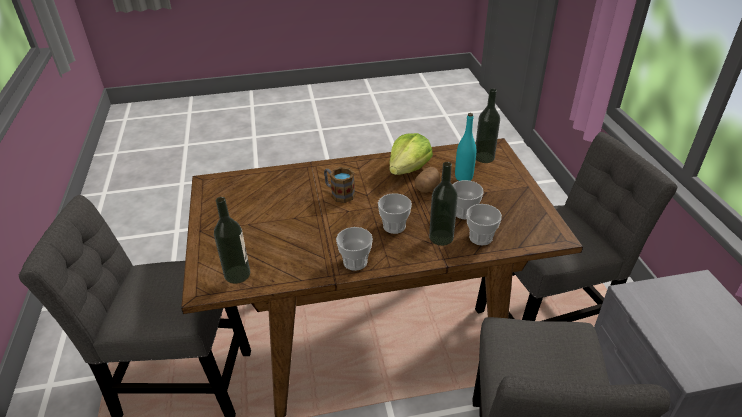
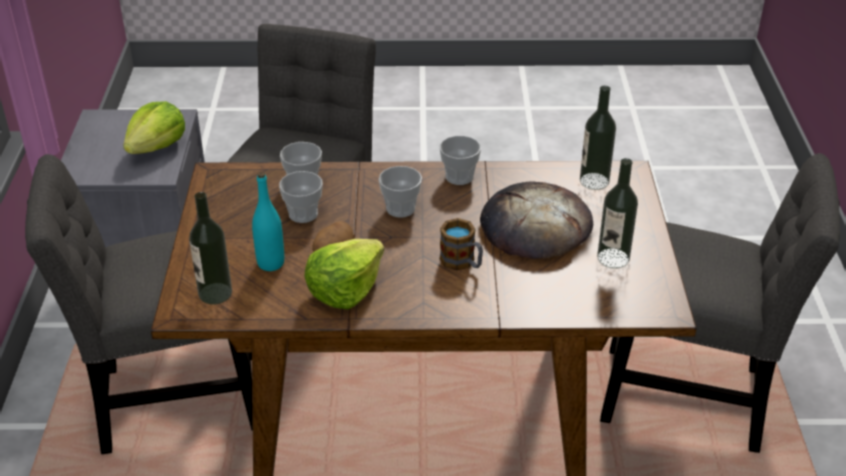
camera: 170 degrees left, 0 degrees up
(289, 226) = (535, 226): none -> bread
(441, 237) = (349, 189): bottle -> bottle (613, 258)
(668, 326) = (157, 146): none -> lettuce

